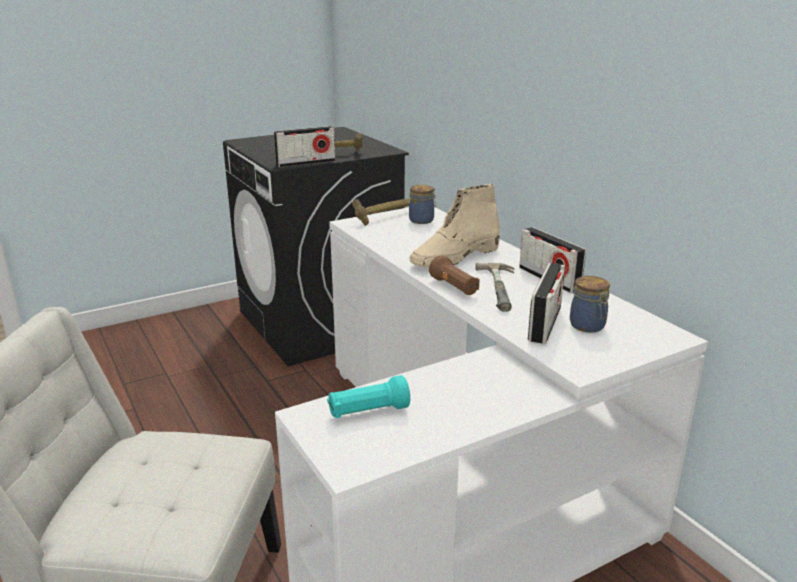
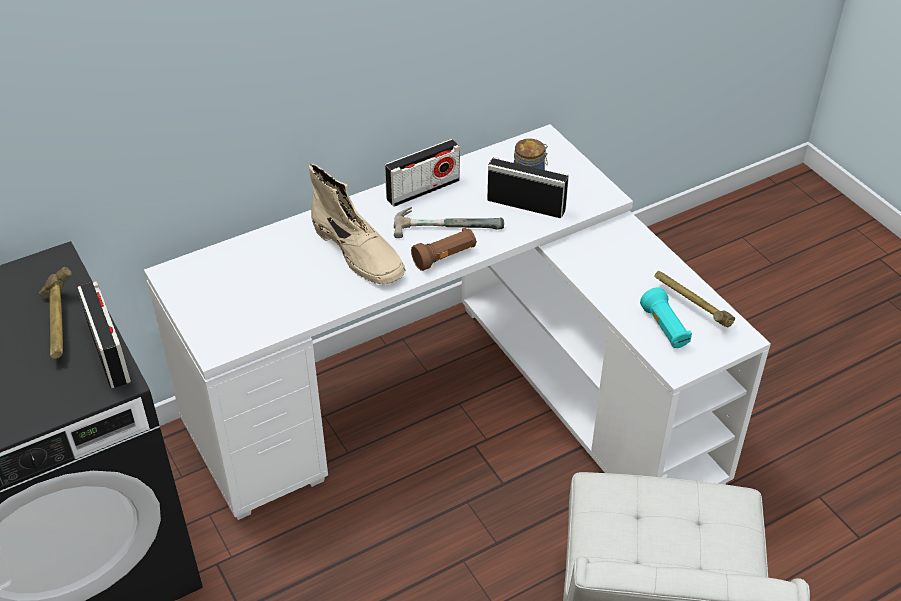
camera: 90 degrees left, 20 degrees up
(384, 217) = (200, 313): hammer -> hammer (691, 308)
(422, 220) = (219, 276): jar -> none

